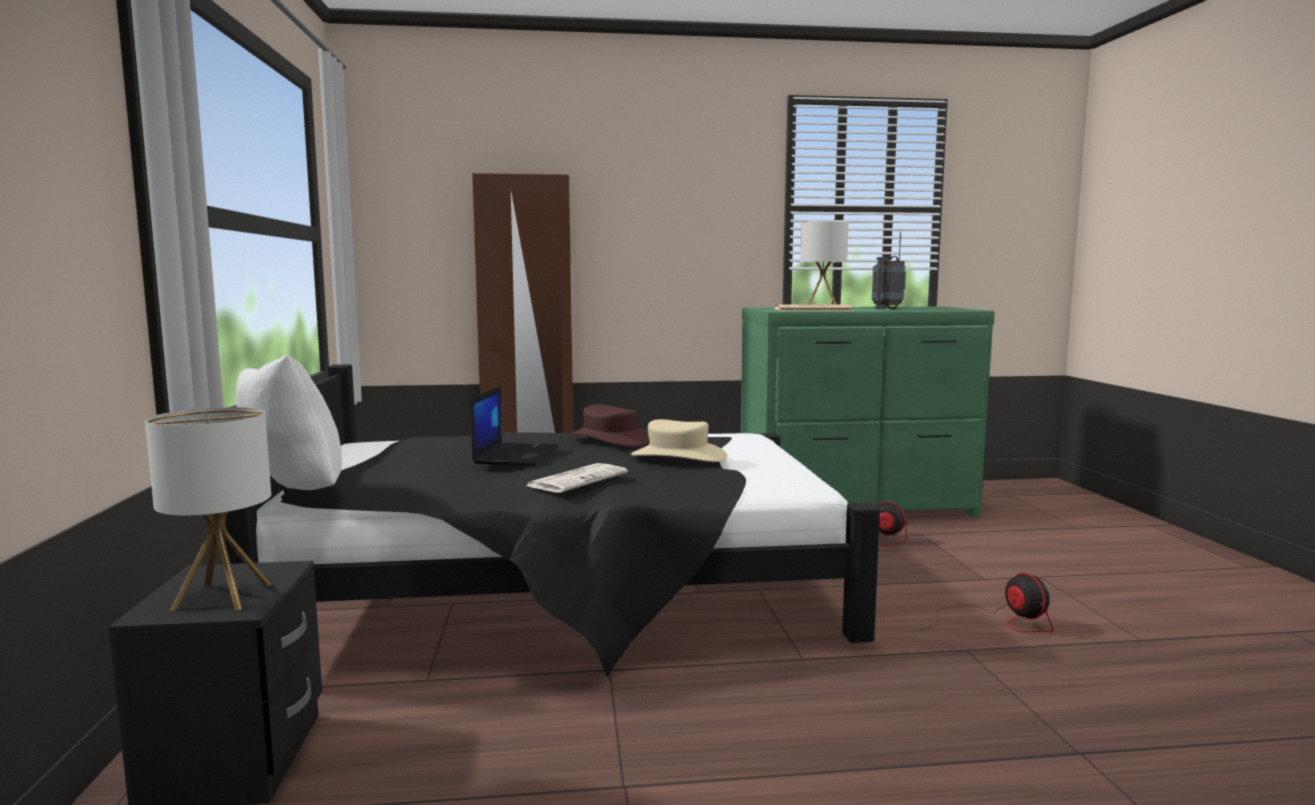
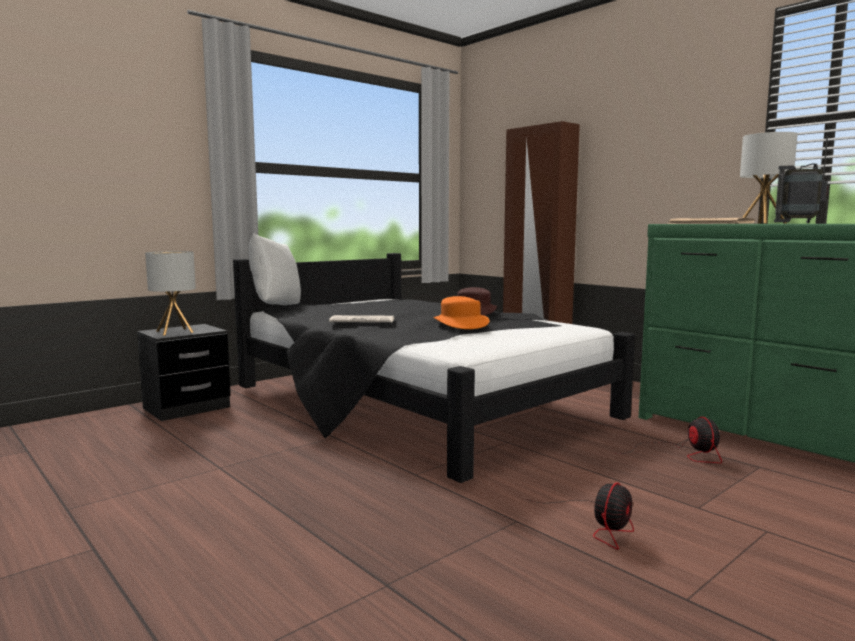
camera: 55 degrees right, 0 degrees up
(515, 455) = (394, 309): laptop -> none
(678, 456) = (460, 324): beige hat -> orange hat

